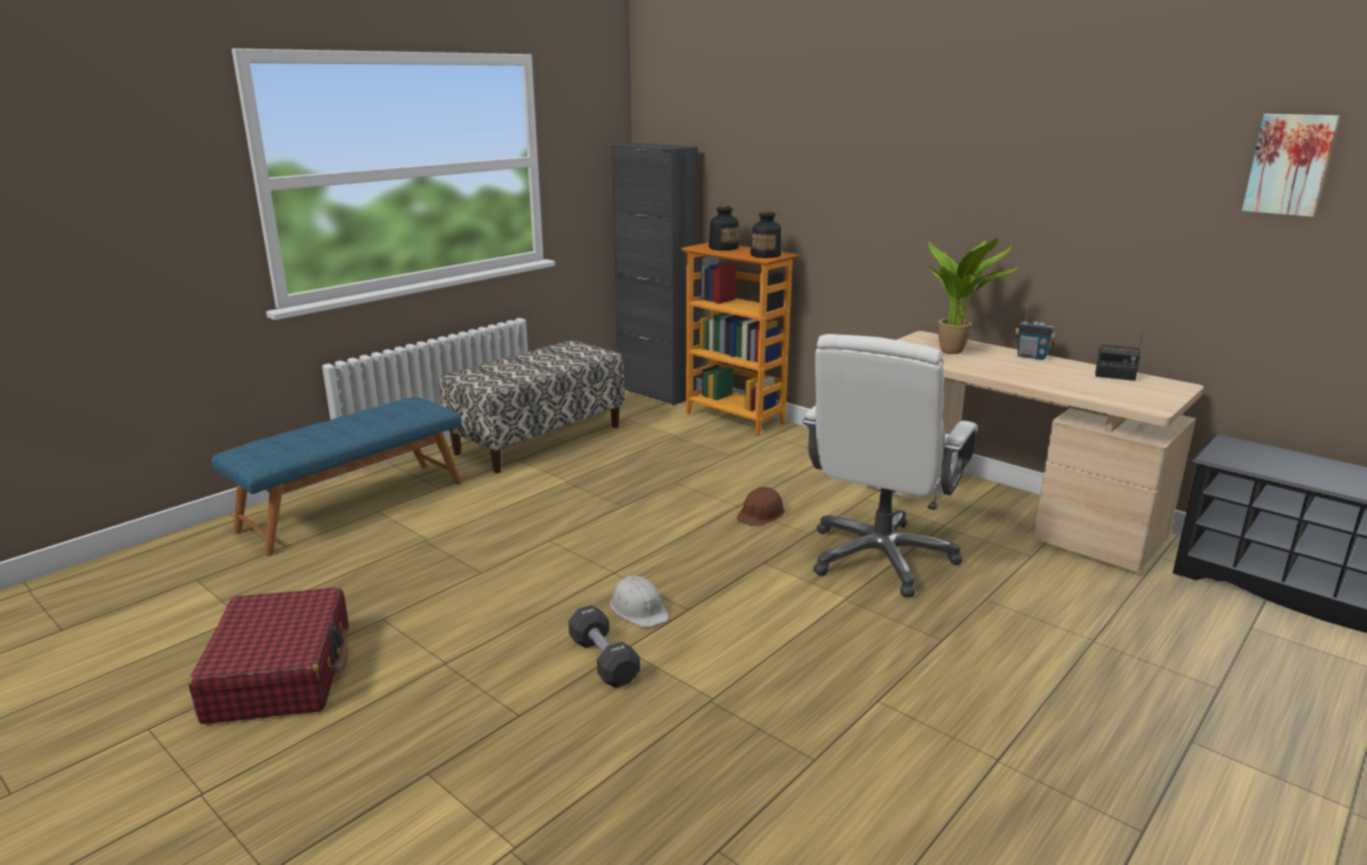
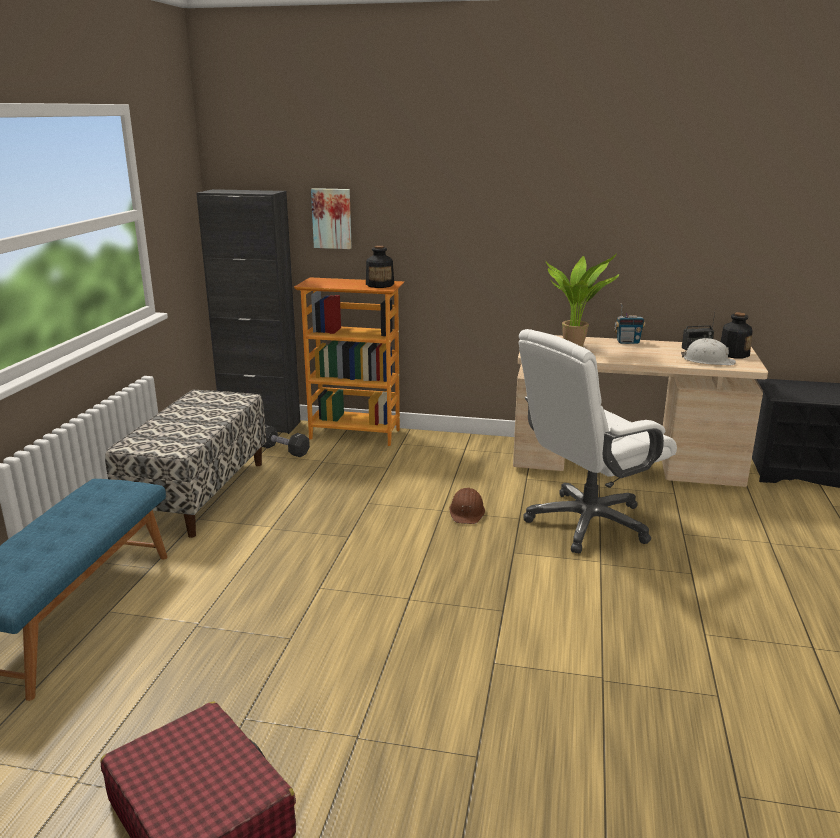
camera: 30 degrees left, 0 degrees up
(603, 660) = (488, 679): black dumbbell -> black dumbbell (283, 450)
(639, 609) = (465, 624): white hard hat -> white hard hat (708, 361)
(723, 248) = (331, 282): bottle -> bottle (733, 354)
(880, 558) = (587, 523): white office chair -> white office chair turned 60 degrees clockwise
(1290, 164) = (795, 186): picture -> picture (332, 218)

